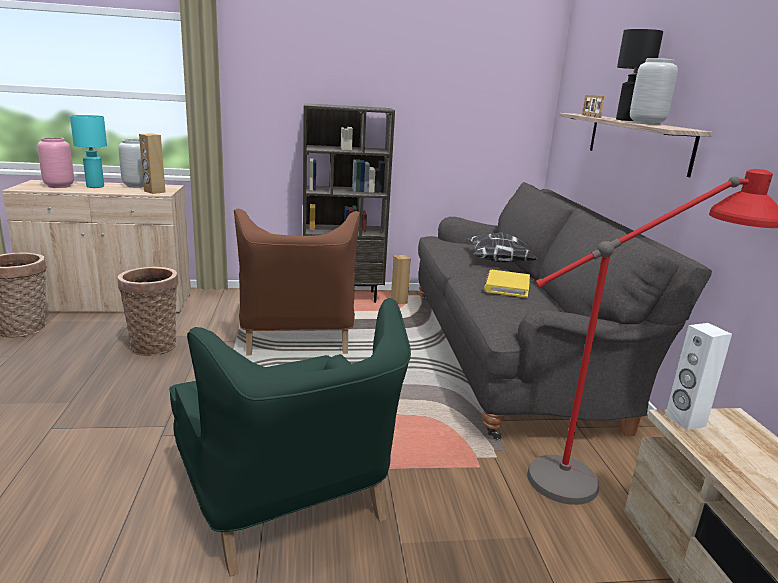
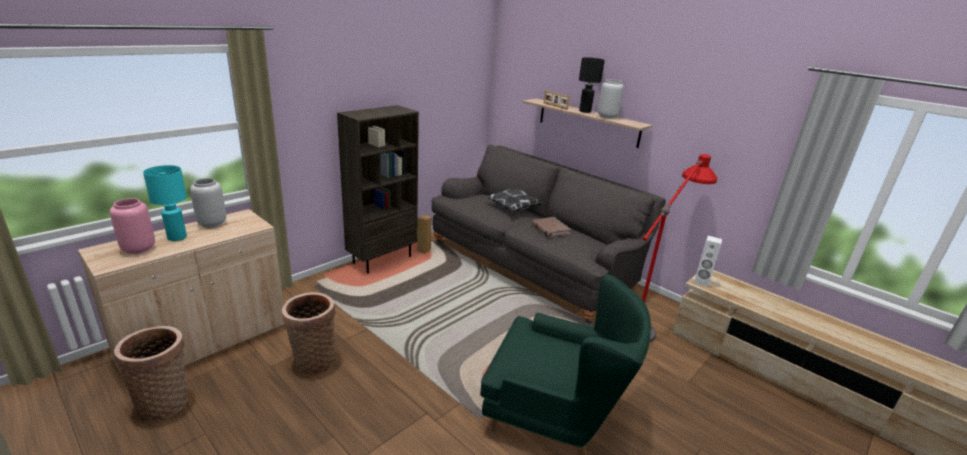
camera: 40 degrees left, 5 degrees up
(154, 191) = (247, 226): brown speaker -> none
(297, 336) = (402, 306): brown armchair -> none
(506, 286) = (550, 229): yellow book -> brown book

